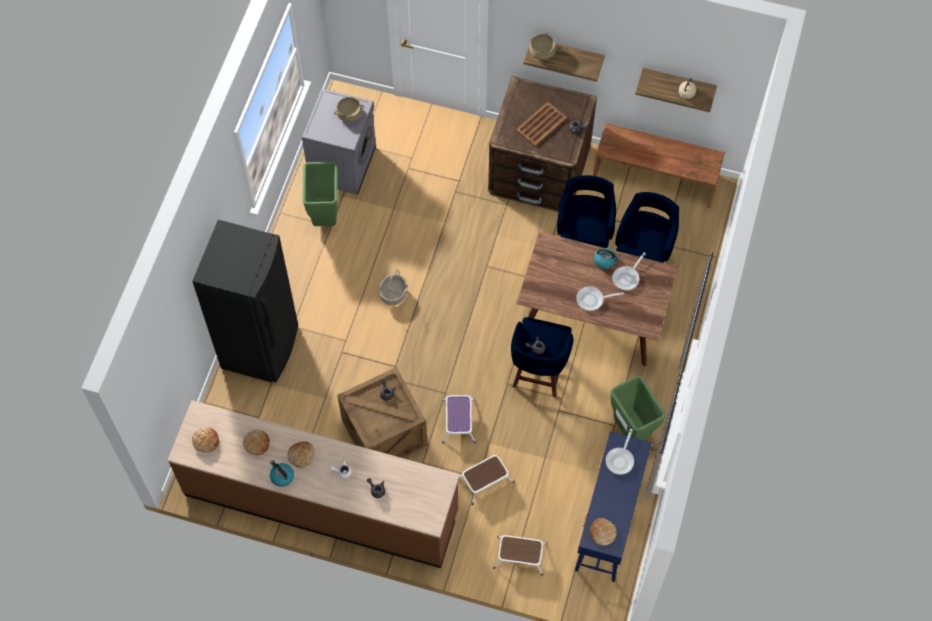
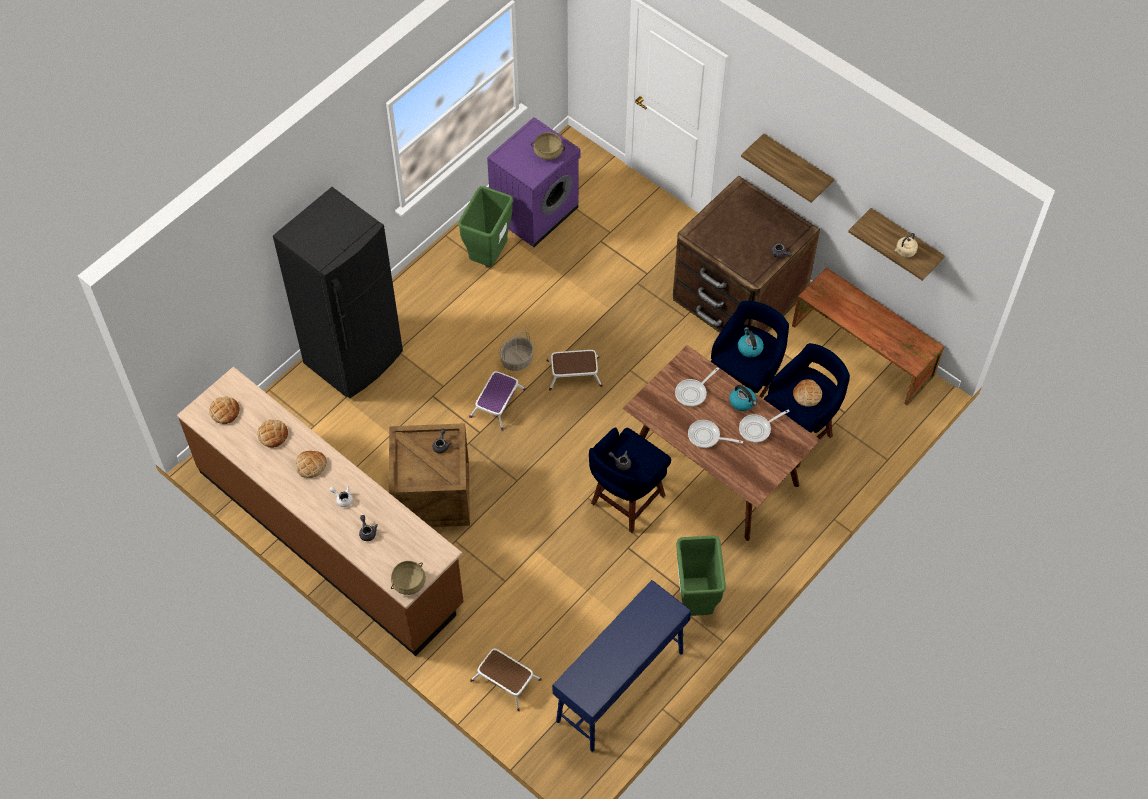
camera: 25 degrees right, 5 degrees down
(282, 476) = (279, 478): kettle -> kettle (749, 348)
(344, 165) = (536, 213): grey washing machine -> purple washing machine
(459, 421) = (516, 514): purple step ladder -> purple step ladder (498, 403)
(484, 479) = (510, 585): brown step ladder -> brown step ladder (574, 373)
(541, 124) = (744, 235): brown tray -> none
(542, 51) = (767, 151): beige cooking pot -> beige cooking pot (408, 582)
(602, 532) = (586, 681): bread -> bread (807, 395)
(620, 459) = (647, 613): frying pan -> frying pan (693, 393)

